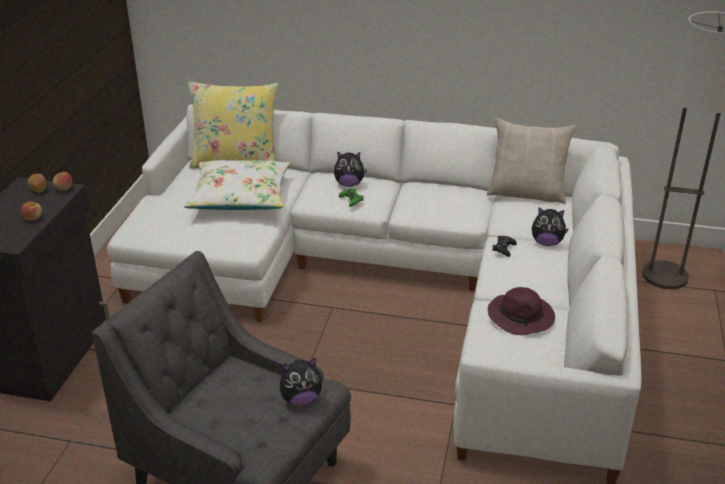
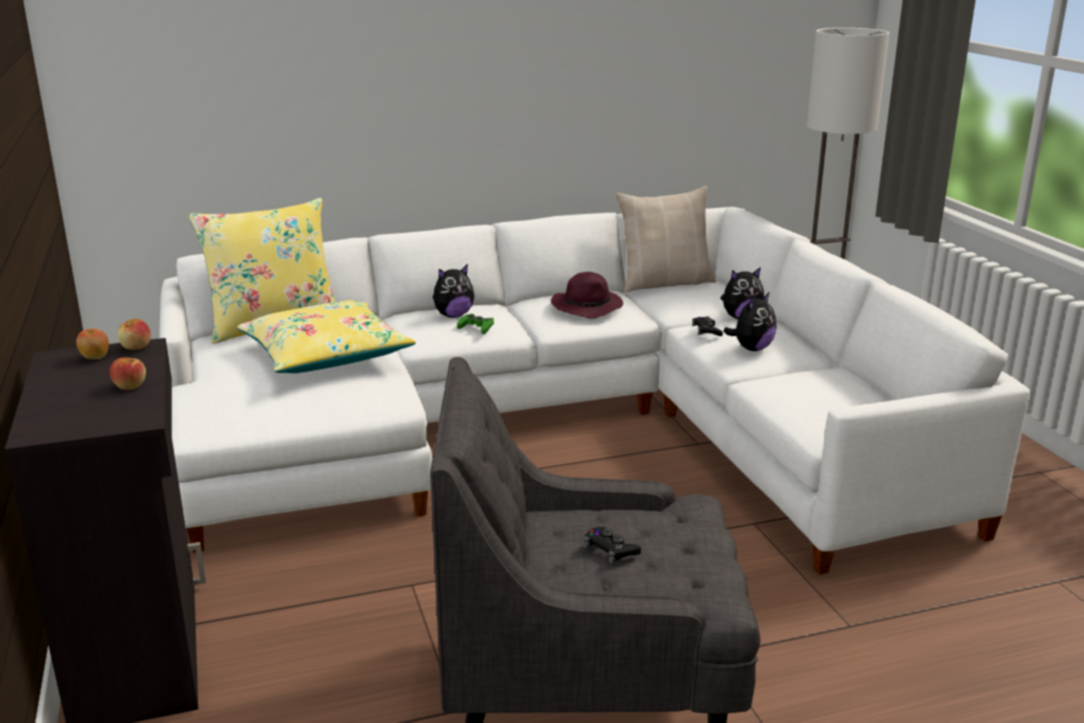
camera: 30 degrees left, 10 degrees down
(236, 402) = (610, 550): none -> black game controller
(240, 197) = (326, 355): white pillow -> yellow pillow
(301, 399) = (683, 521): plush toy -> plush toy (751, 348)
(521, 317) = (808, 381): purple hat -> purple hat (588, 307)

